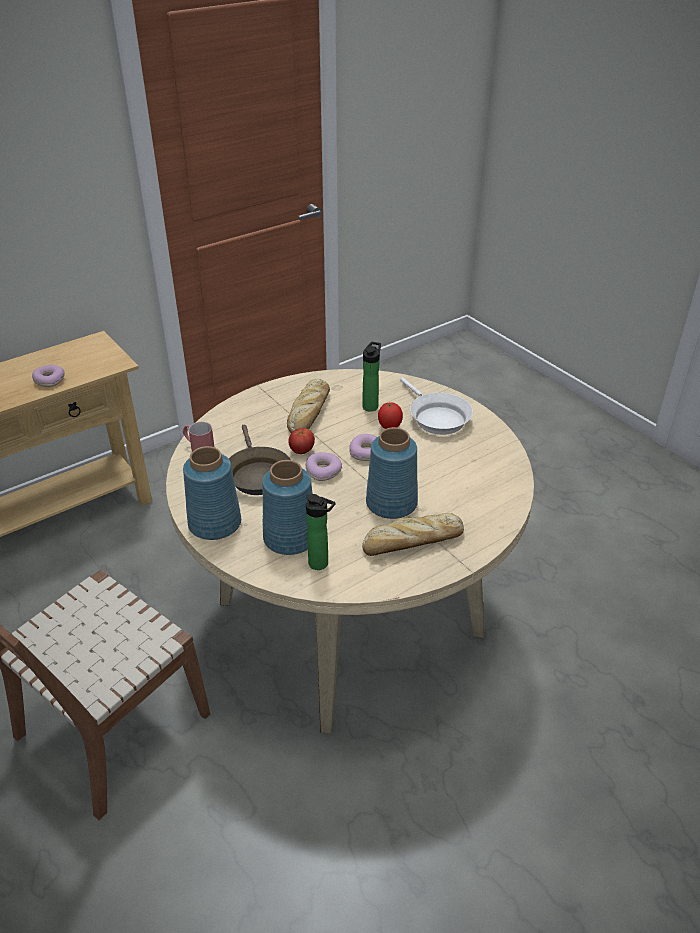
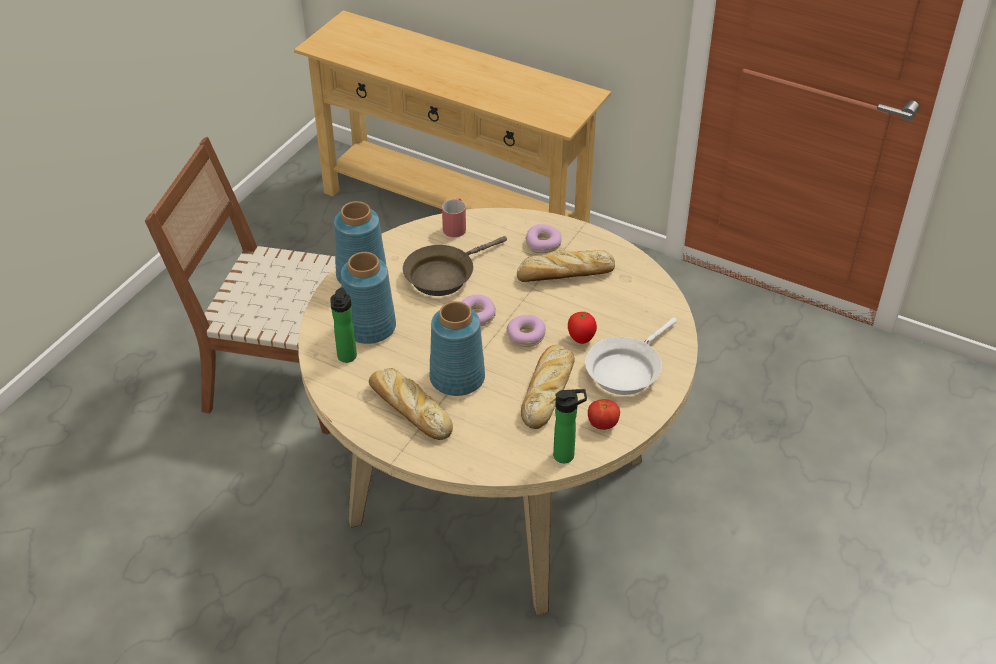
camera: 65 degrees right, 5 degrees up
(49, 380) = (504, 99): donut -> donut (543, 244)
(302, 451) = (498, 291): tomato -> tomato (603, 424)
(371, 405) = (611, 313): bottle -> bottle (567, 455)
(435, 460) = (548, 390): none -> bread

